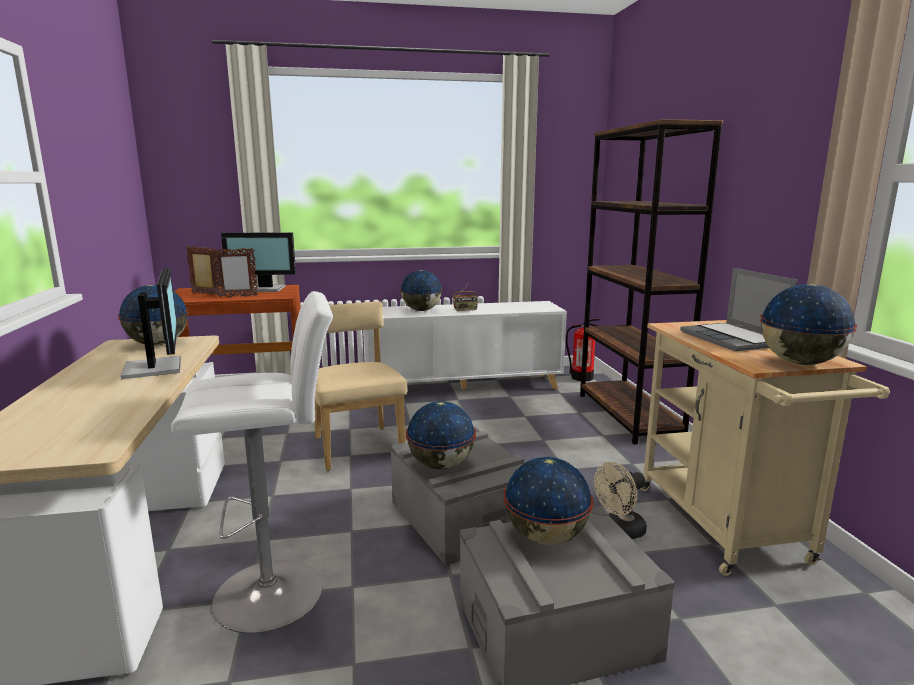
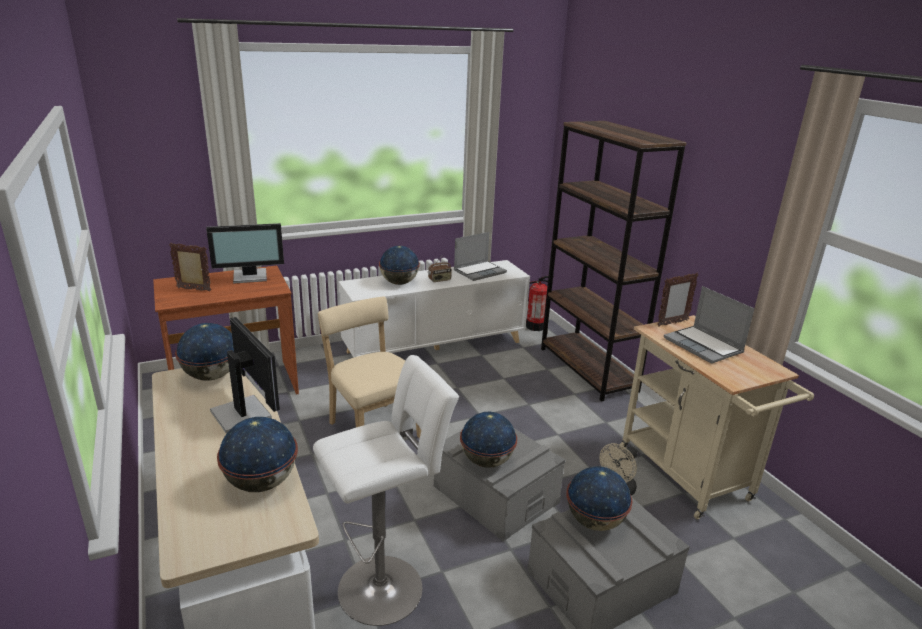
camera: 15 degrees left, 10 degrees up
(238, 296) = (233, 293): picture frame -> picture frame (672, 323)
(513, 306) = (480, 271): none -> laptop
(800, 363) = (758, 375): globe -> globe (261, 483)

